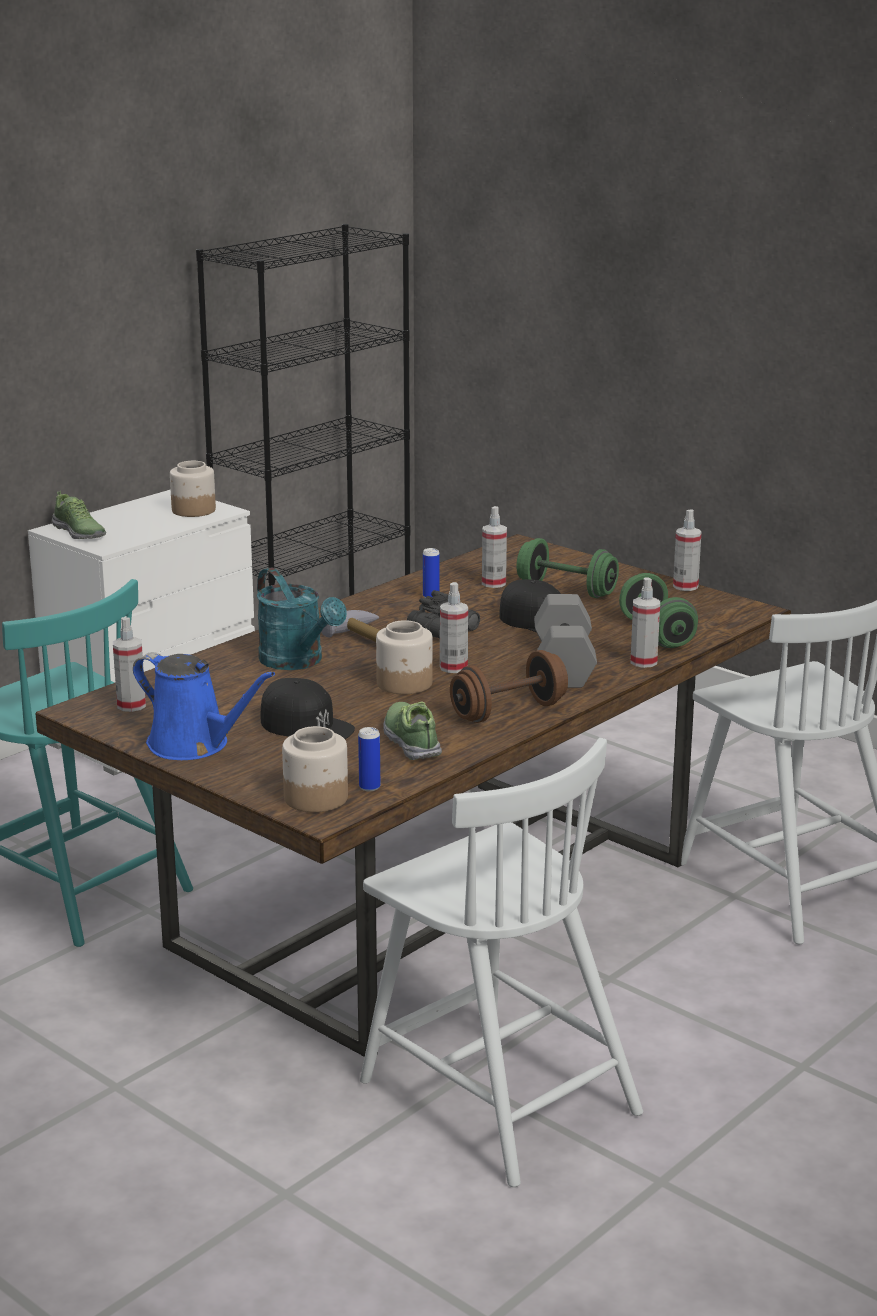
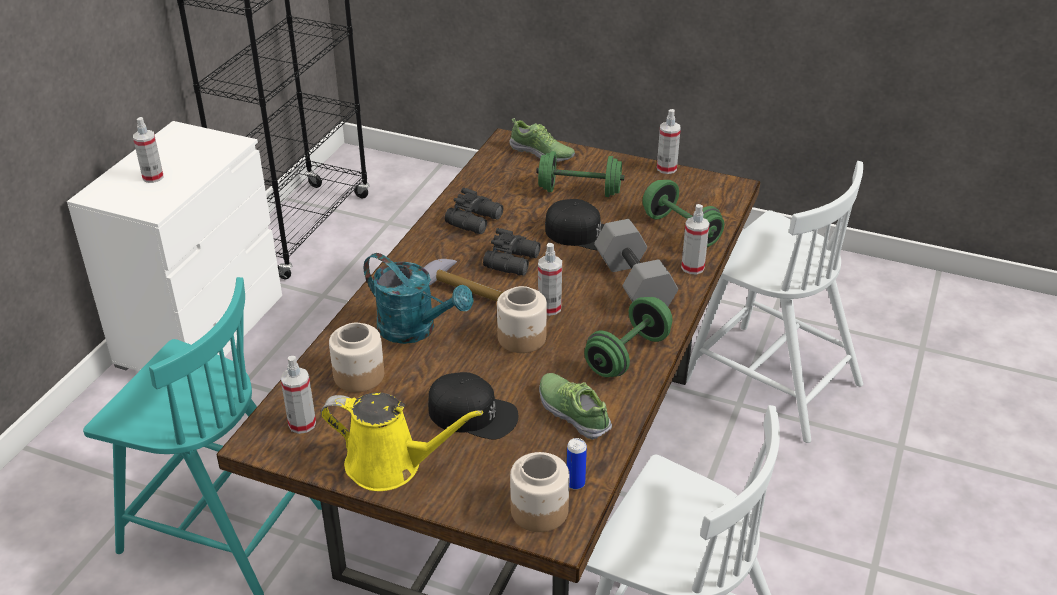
camera: 20 degrees left, 15 degrees up
(79, 533) = (119, 196): shoe -> shoe (542, 153)
(193, 510) = (206, 147): jar -> jar (358, 376)
(194, 745) = (391, 465): blue watering can -> yellow watering can
(431, 596) = (476, 220): can -> black binoculars
(493, 583) = (517, 194): spray bottle -> spray bottle (153, 177)
(508, 712) = (627, 355): brown dumbbell -> green dumbbell

